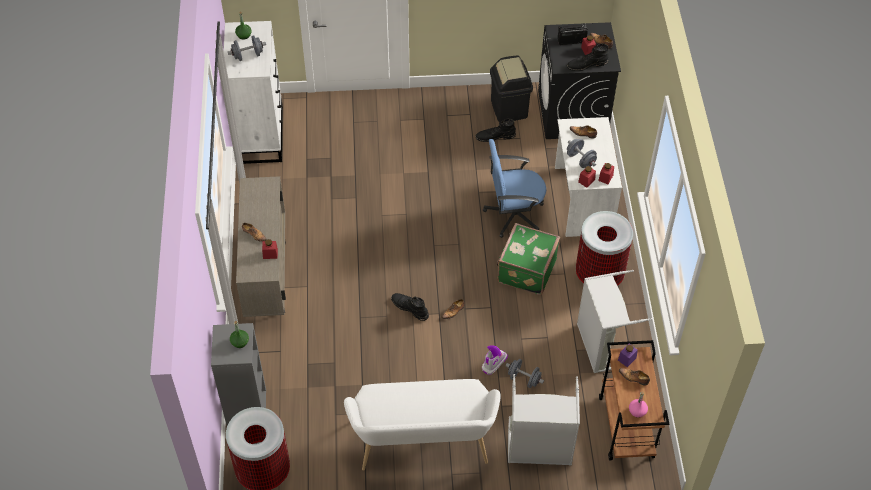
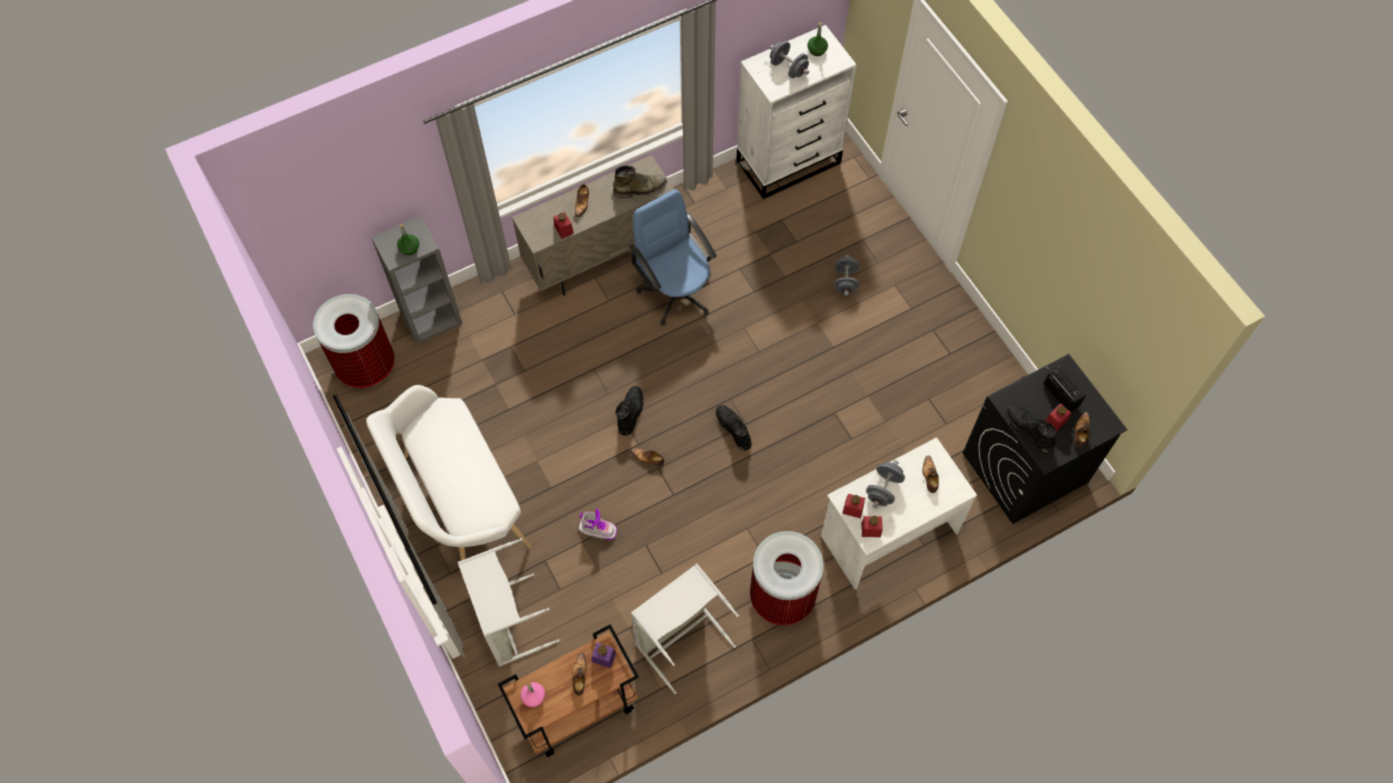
camera: 65 degrees right, 10 degrees up
(265, 195) = (640, 189): none -> green boot
(495, 136) = (931, 395): black boot -> black boot (733, 428)
(509, 108) = (986, 393): black trash can -> none
(513, 215) = (821, 464): blue office chair -> blue office chair (676, 292)
(524, 379) = (592, 570): grey dumbbell -> grey dumbbell (845, 282)
(525, 270) = (746, 511): green suitcase -> none

